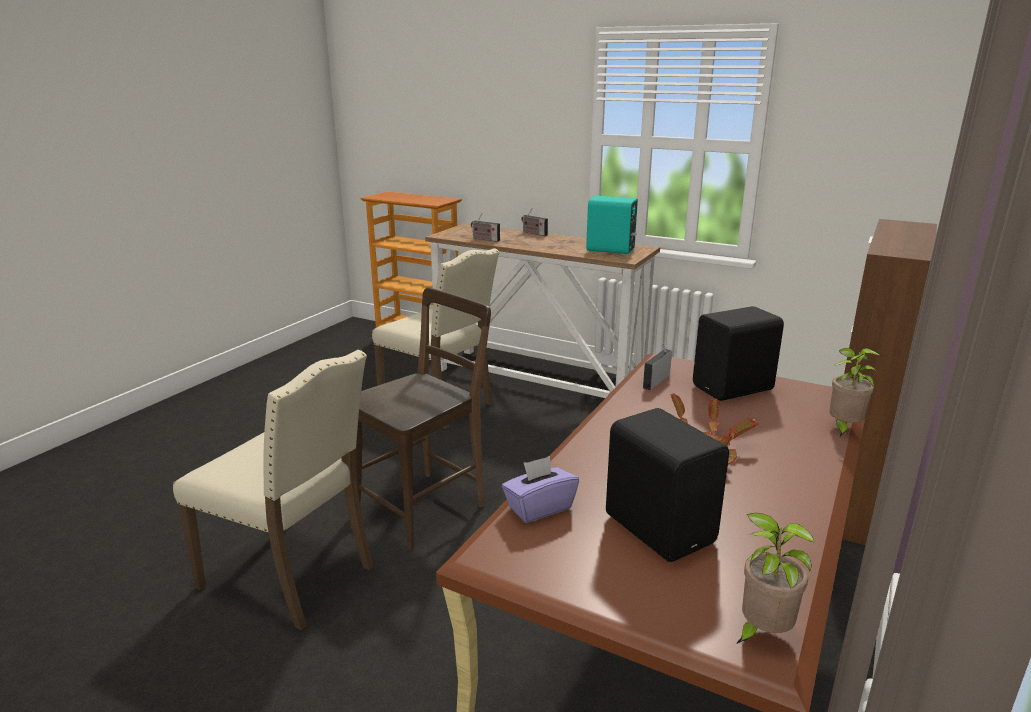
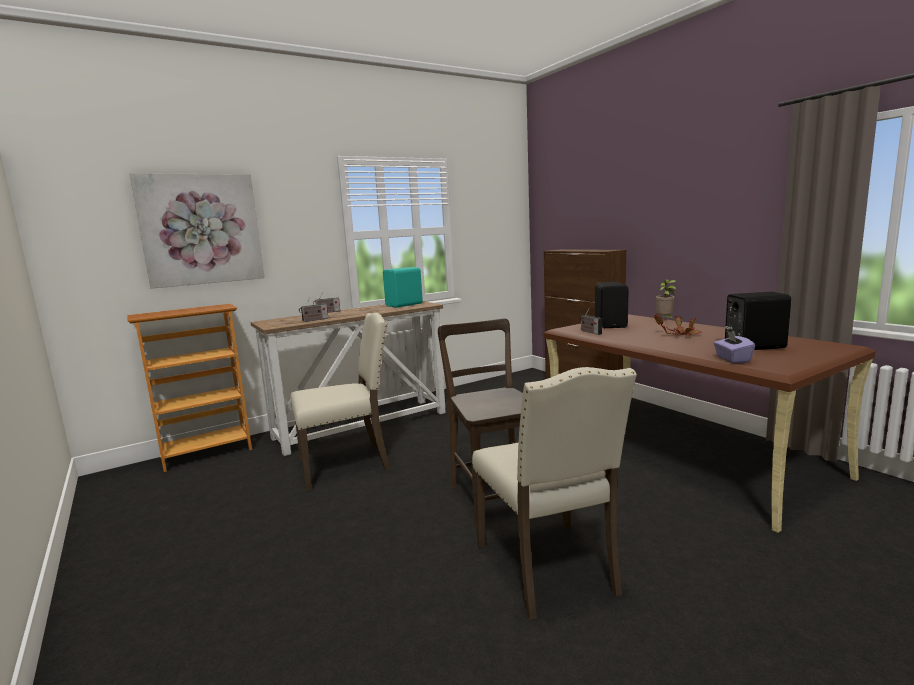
camera: 60 degrees left, 10 degrees down
(293, 575) = (549, 569): beige chair -> beige chair turned 105 degrees clockwise
(446, 116) = (201, 229): none -> picture
(761, 633) = (834, 345): potted plant -> none

